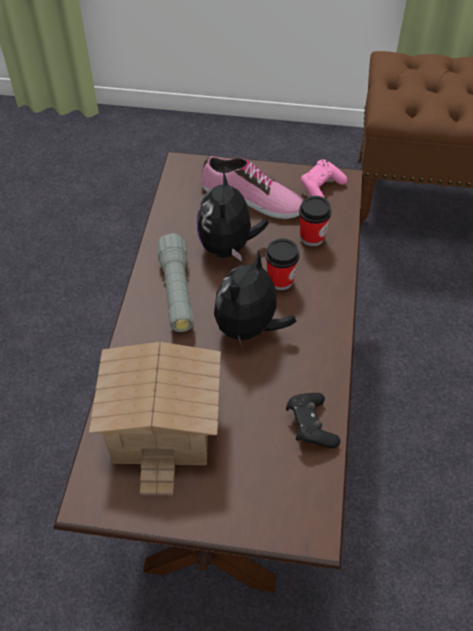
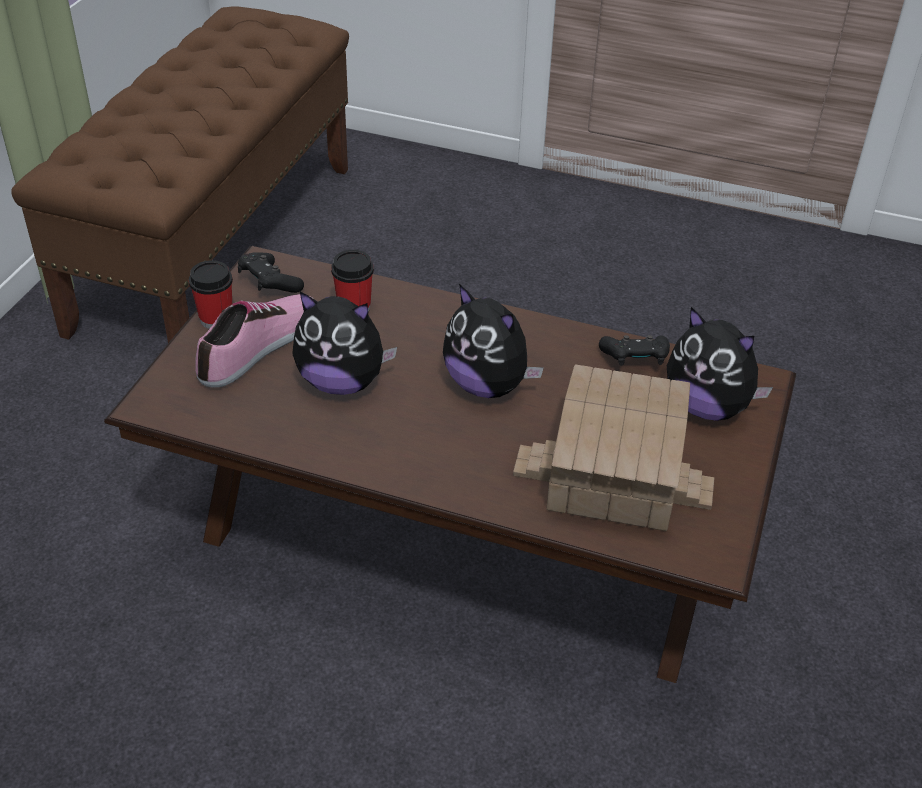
camera: 80 degrees left, 10 degrees down
(177, 291) = (405, 441): grey flashlight -> none
(265, 487) = (707, 406): none -> plush toy
(280, 280) = (417, 346): cup -> cup (216, 319)
(321, 188) = (269, 284): pink game controller -> black game controller

